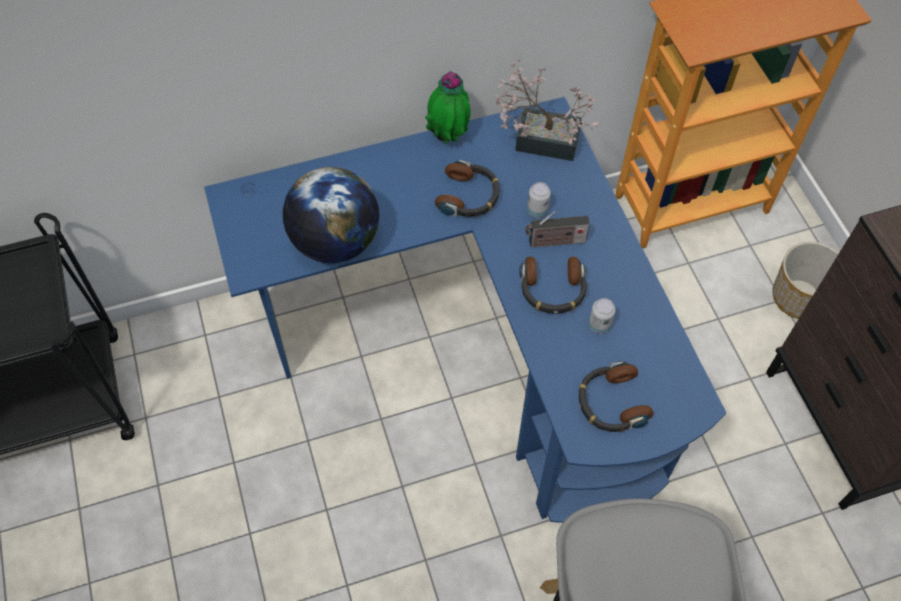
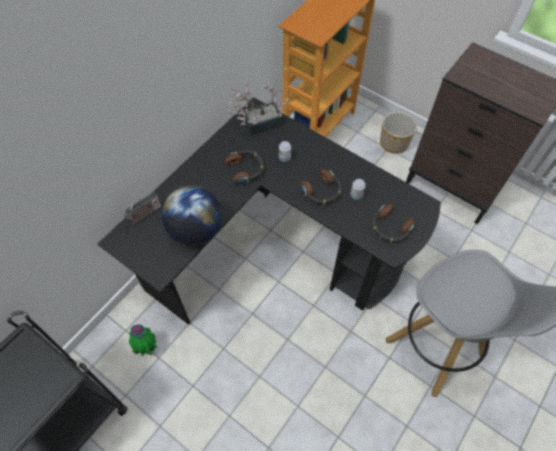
camera: 35 degrees left, 0 degrees up
(449, 137) = (212, 146): potted plant -> potted plant (147, 347)
(480, 346) = (273, 248): blue desk -> black desk
(554, 242) = (304, 168): radio -> radio (144, 215)

